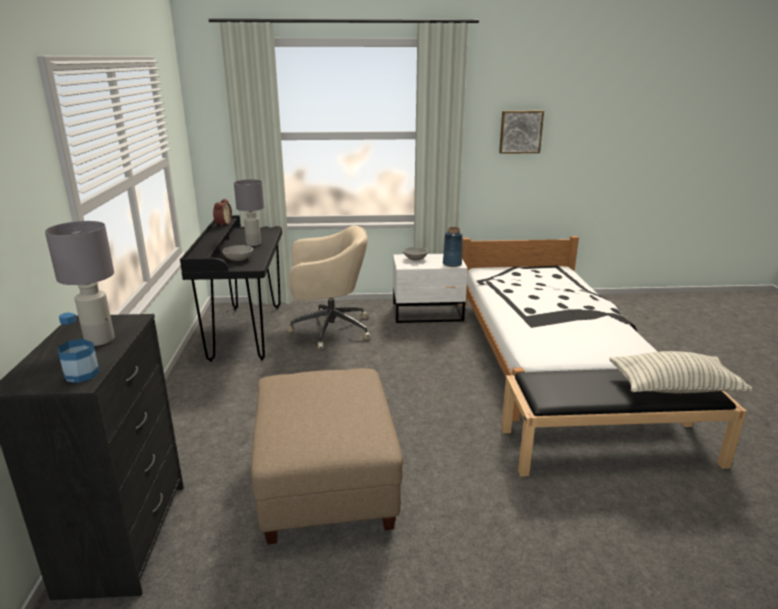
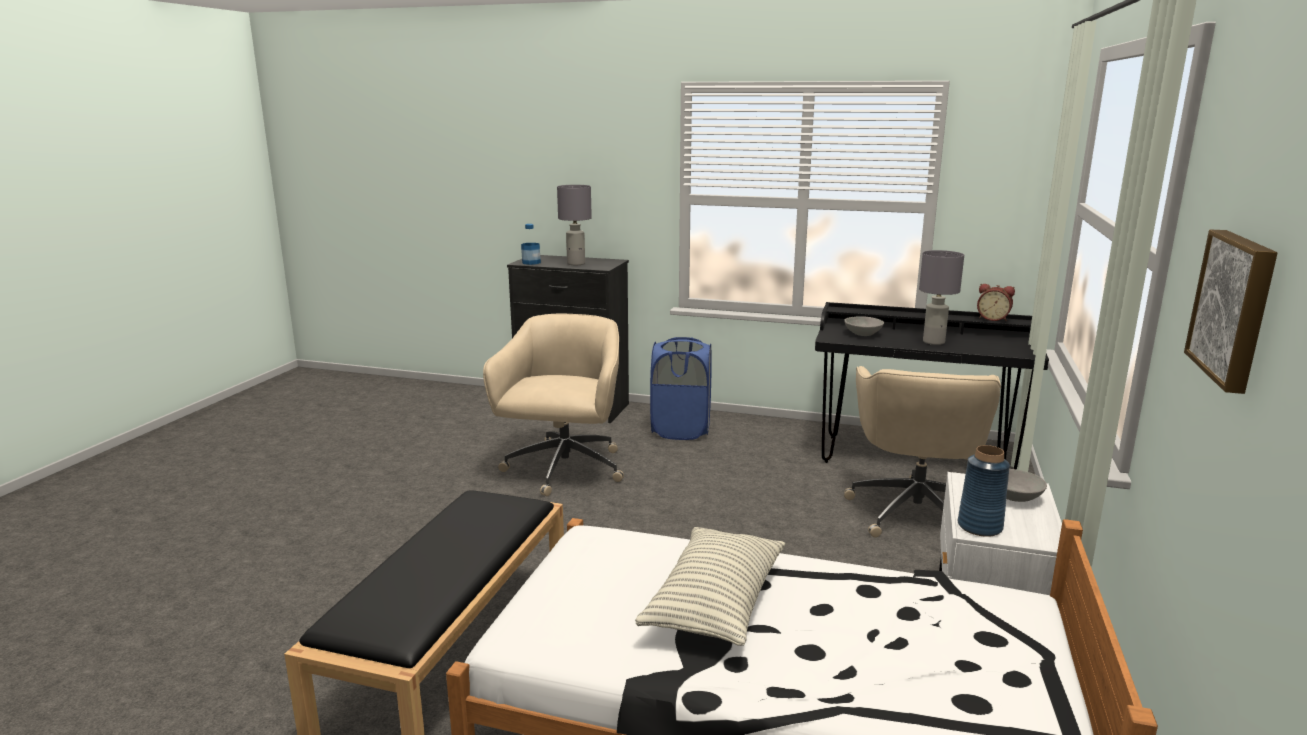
camera: 110 degrees right, 5 degrees down
(200, 435) = (681, 430): none -> blue laundry basket
(325, 484) = (564, 470): beige ottoman -> beige office chair
(673, 388) = (388, 592): pillow -> pillow (715, 604)

